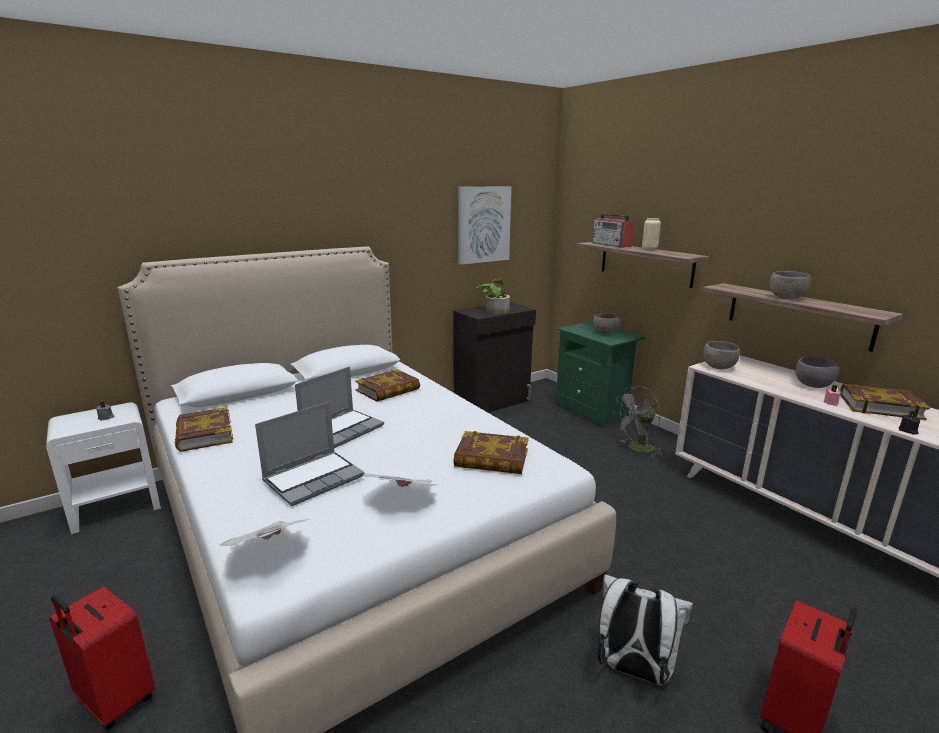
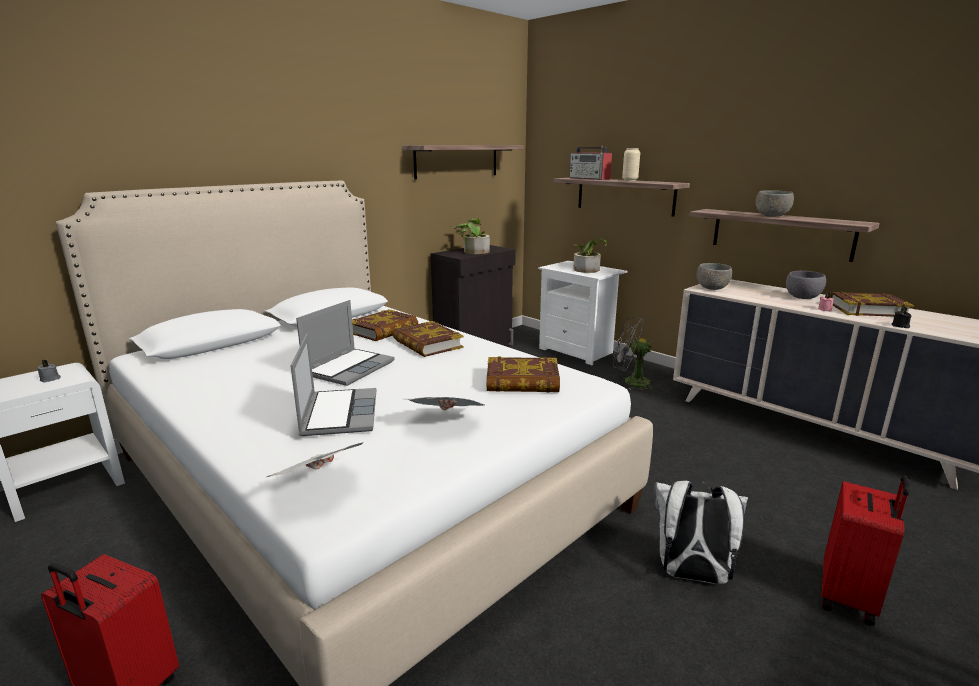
camera: 10 degrees left, 0 degrees up
(204, 434) = (187, 384): book -> book (427, 344)
(314, 478) = (339, 413): laptop -> laptop turned 45 degrees counterclockwise
(483, 224) = (457, 161): picture -> shelf
(593, 411) = (578, 351): green nightstand -> white nightstand
(605, 333) = (588, 269): grey bowl -> potted plant
(636, 449) = (630, 381): grey fan -> grey fan turned 60 degrees clockwise

